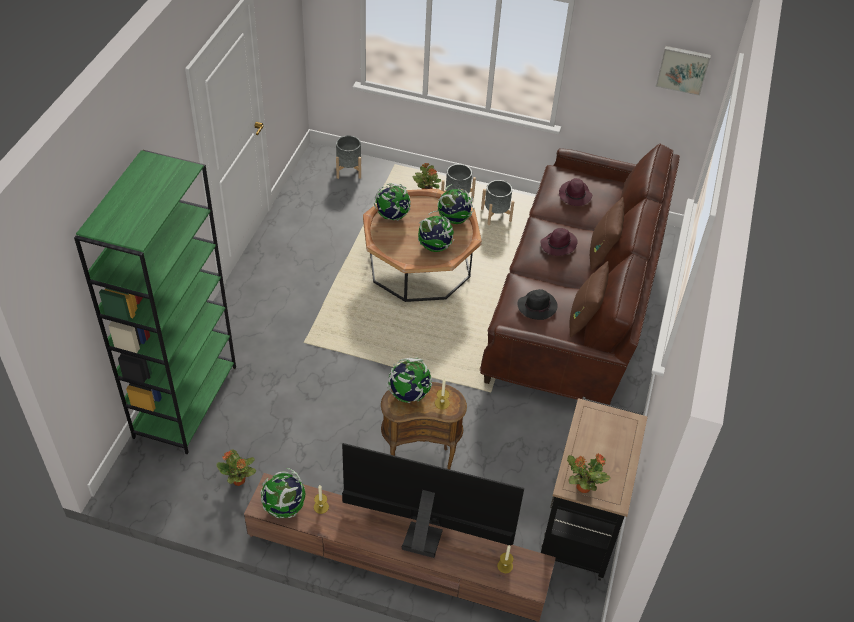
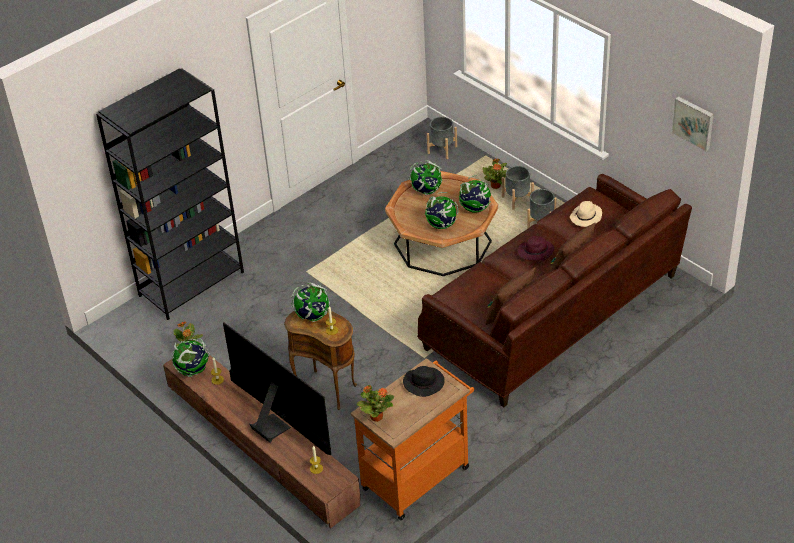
camera: 35 degrees right, 5 degrees down
(185, 400) = (192, 283): green bookcase -> black bookcase
(537, 306) = (476, 292): black hat -> black hat (424, 383)
(575, 195) = (586, 217): purple hat -> beige hat
(581, 524) = (418, 477): black cart -> orange cart

